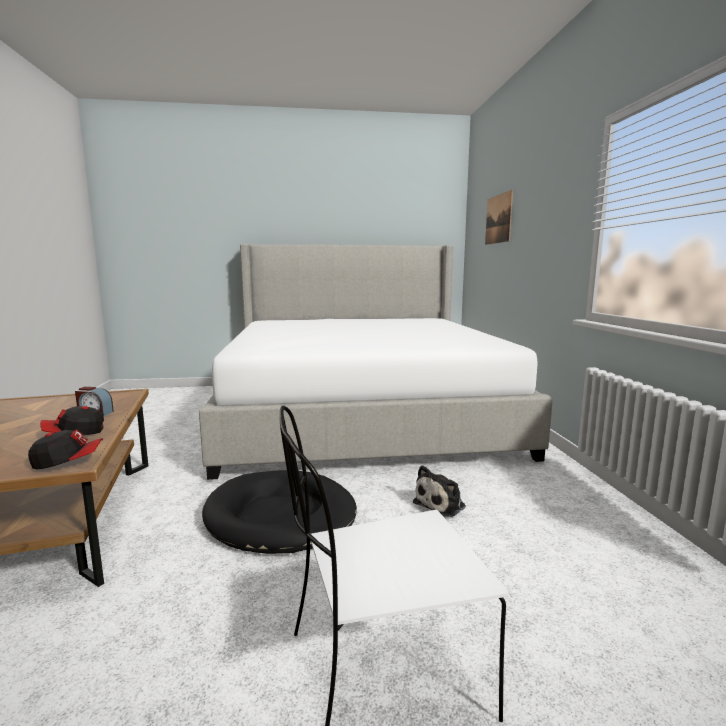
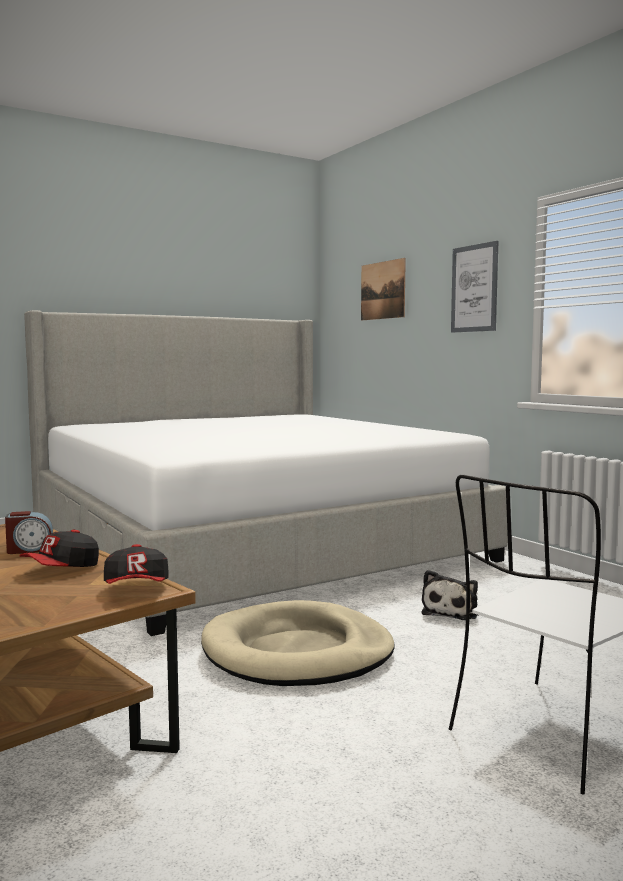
camera: 25 degrees left, 5 degrees down
(68, 461) = (137, 589): cap -> cap turned 120 degrees clockwise
(281, 516) = (297, 652): black dog bed -> beige dog bed
(554, 213) = (474, 288): none -> picture

